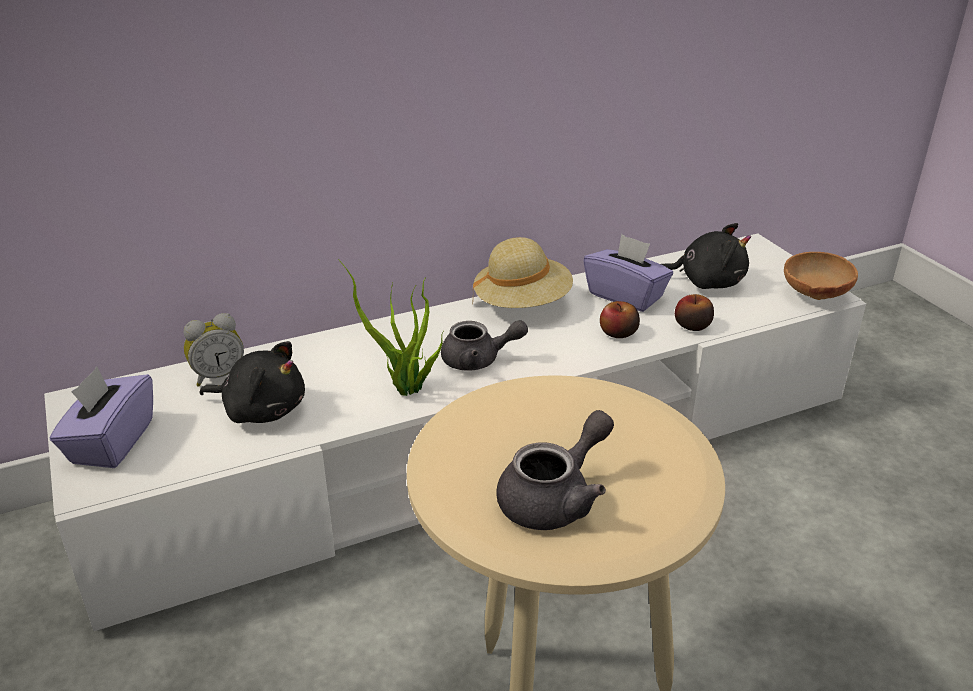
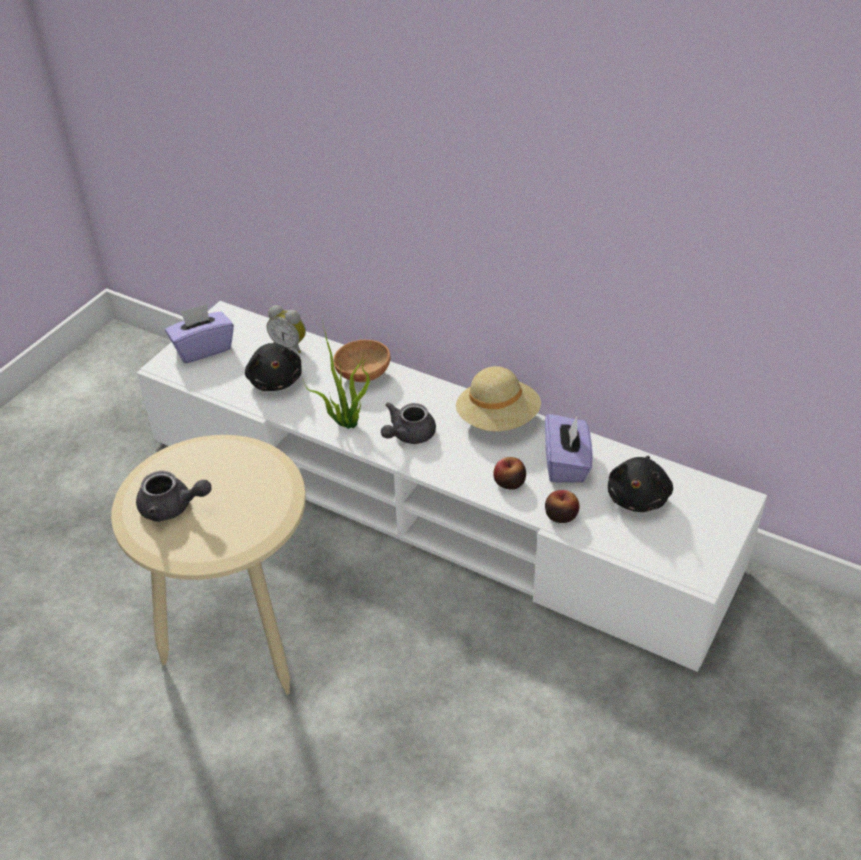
camera: 55 degrees right, 10 degrees up
(479, 360) = (408, 435): grey teapot -> grey teapot turned 75 degrees clockwise
(706, 282) = (638, 497): black plush toy -> black plush toy turned 45 degrees clockwise
(813, 295) = (689, 566): brown bowl -> brown bowl (362, 374)

